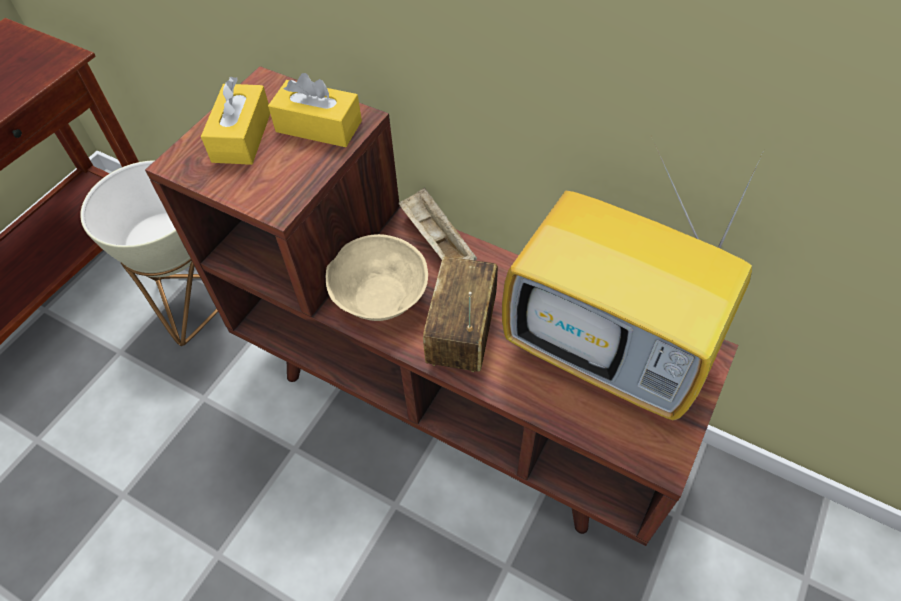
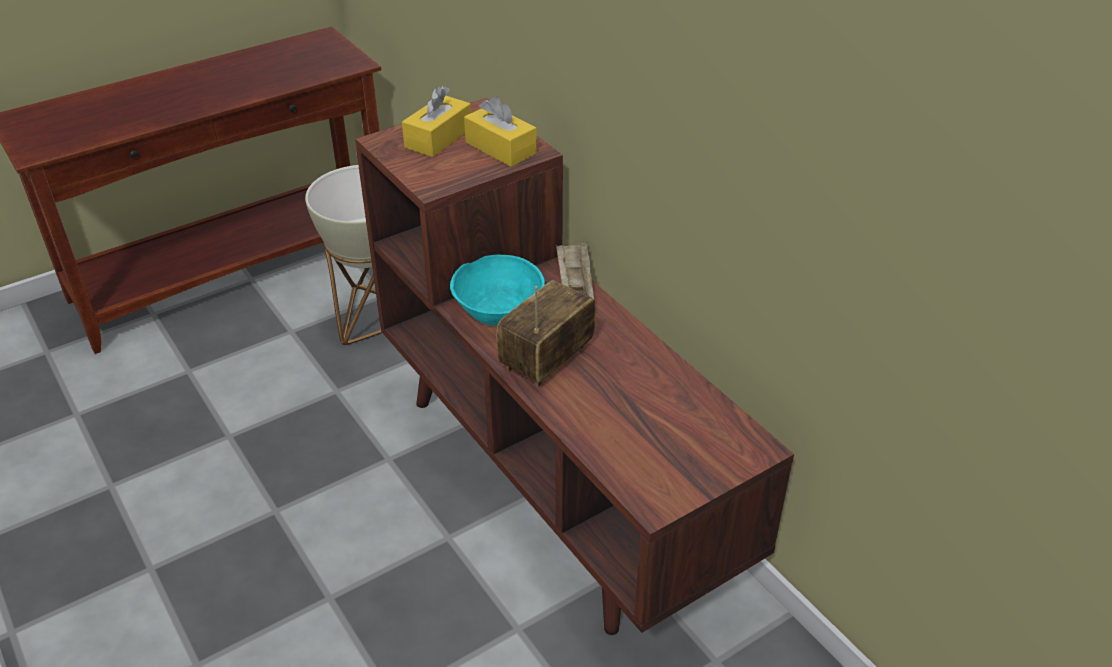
camera: 25 degrees right, 15 degrees down
(379, 298) = (497, 311): beige bowl -> turquoise bowl
(610, 350) = (669, 415): television -> none

